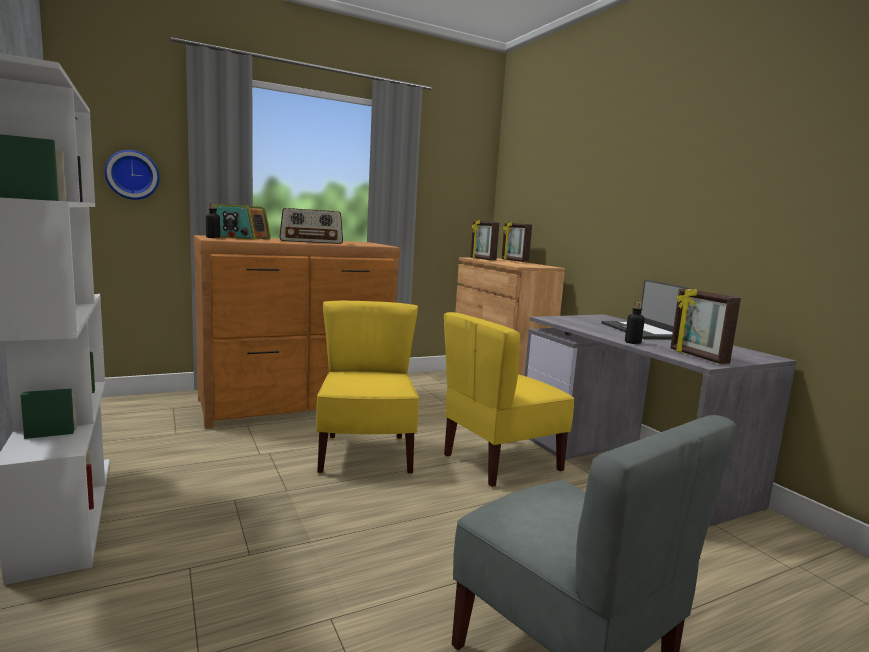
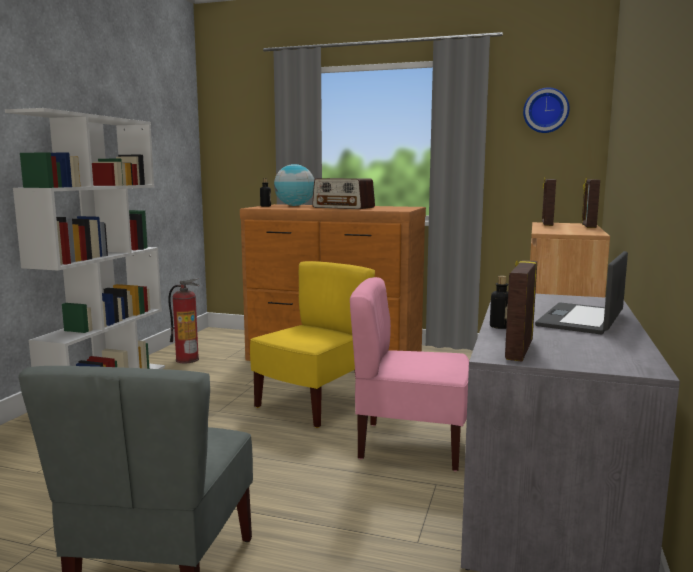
camera: 45 degrees right, 0 degrees up
(124, 445) = (187, 359): none -> fire extinguisher
(132, 175) = (245, 159): wall clock -> wall clock (546, 110)
(240, 238) = (295, 205): radio -> globe
(500, 462) = (410, 445): yellow chair -> pink chair

